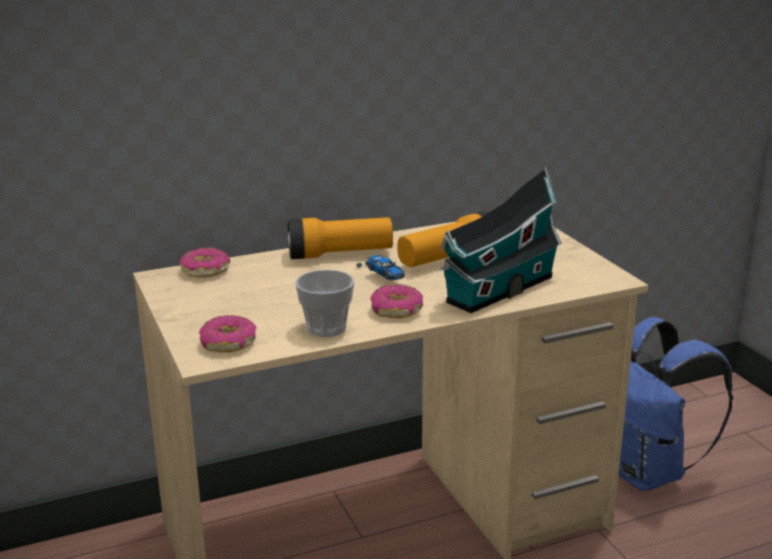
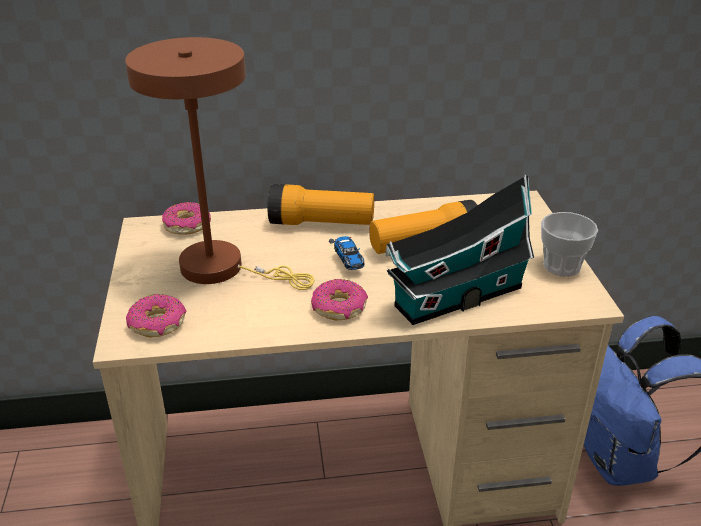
camera: 15 degrees right, 10 degrees up
(265, 297) = (223, 268): none -> brown table lamp
(326, 328) = (258, 320): cup -> cup (561, 266)

